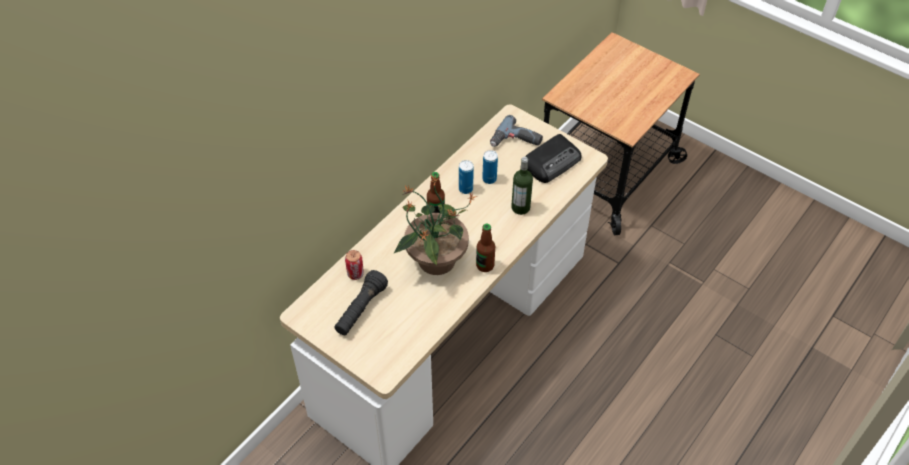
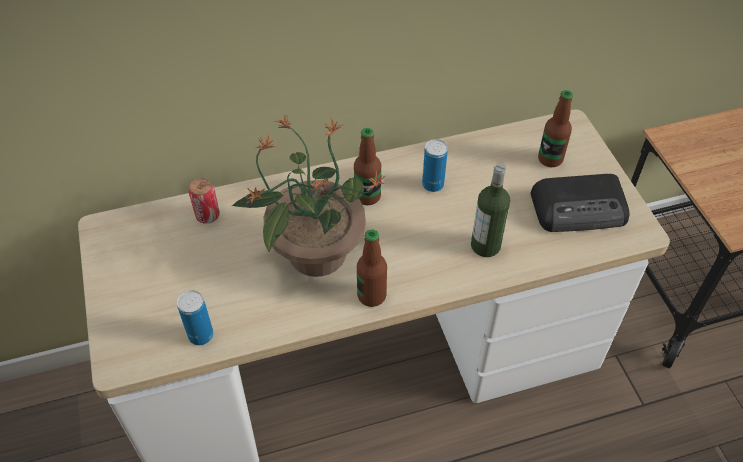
camera: 35 degrees right, 0 degrees up
(361, 310) = (172, 263): black flashlight -> none
(489, 179) = (474, 188): can -> can (201, 335)
(516, 142) = (550, 159): power drill -> bottle

